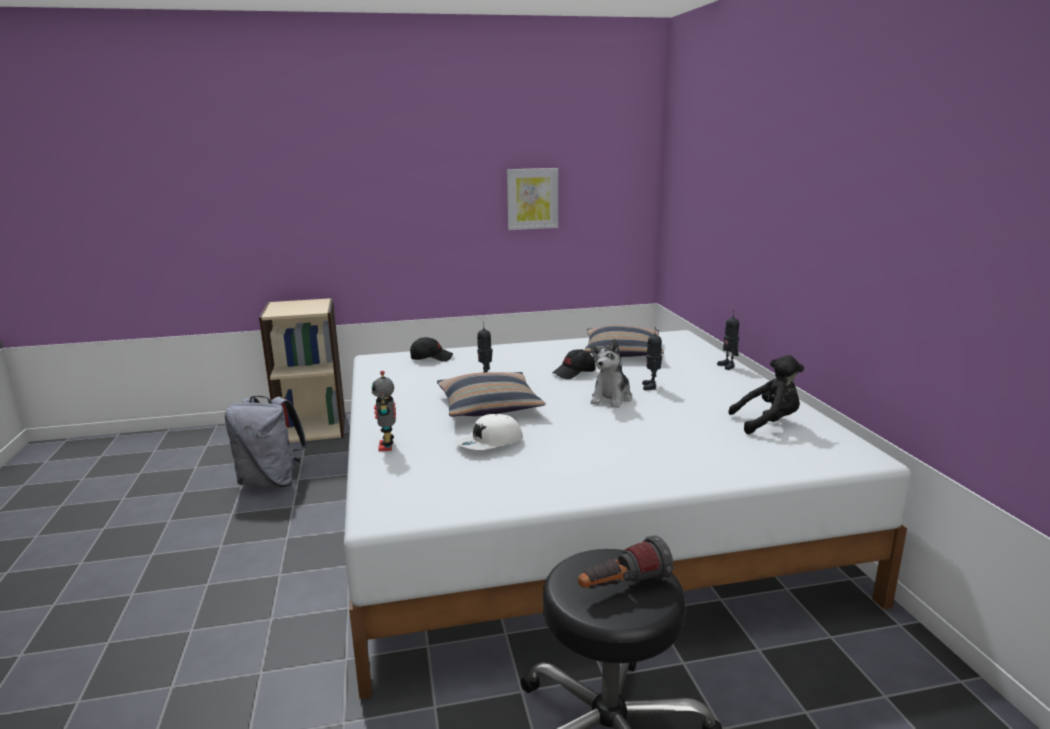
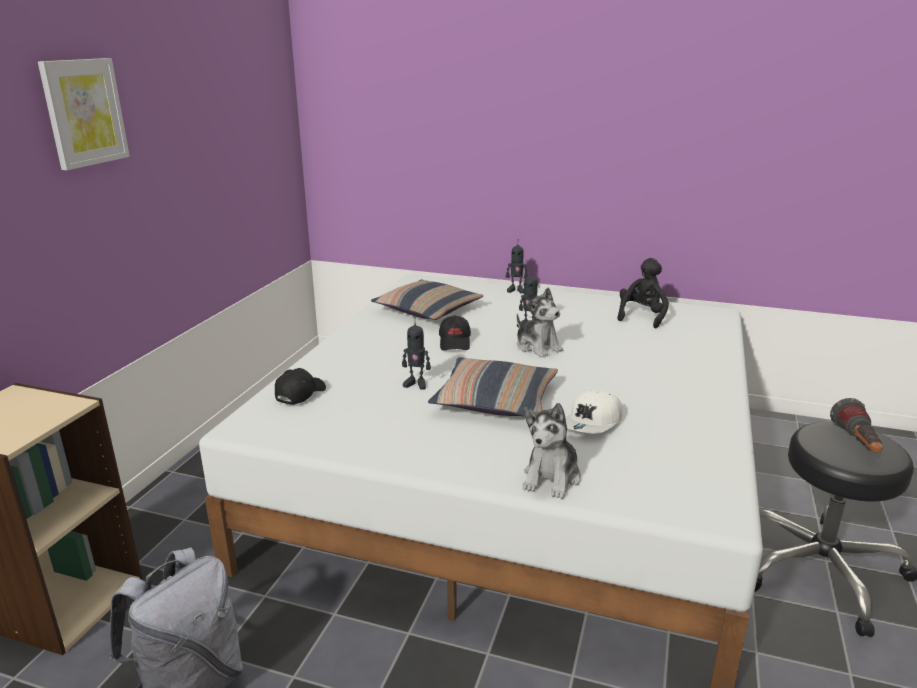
camera: 60 degrees left, 5 degrees up
(387, 446) = (552, 478): toy robot -> plush toy
(490, 444) = (592, 423): white cap -> white cap turned 45 degrees clockwise
(532, 198) = (210, 163): picture -> picture (84, 112)

